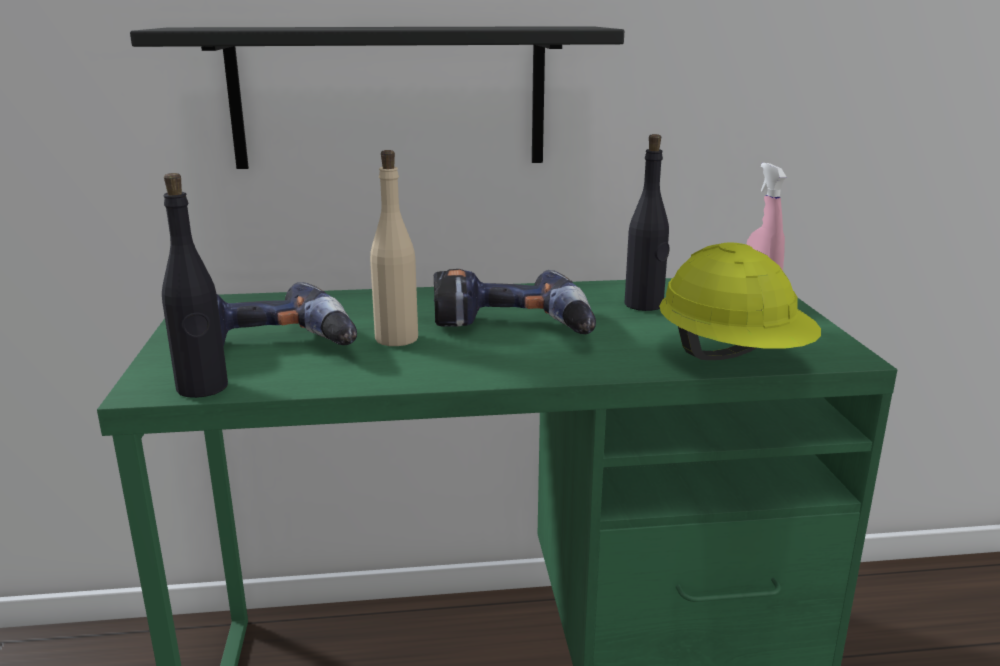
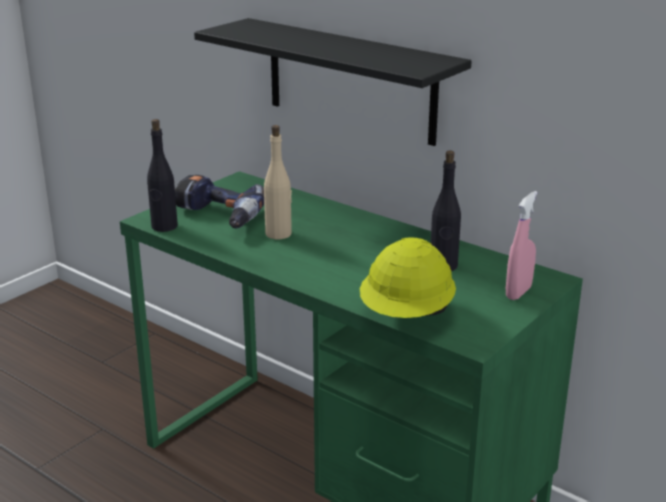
camera: 45 degrees right, 5 degrees up
(510, 330) = (338, 251): power drill -> none

